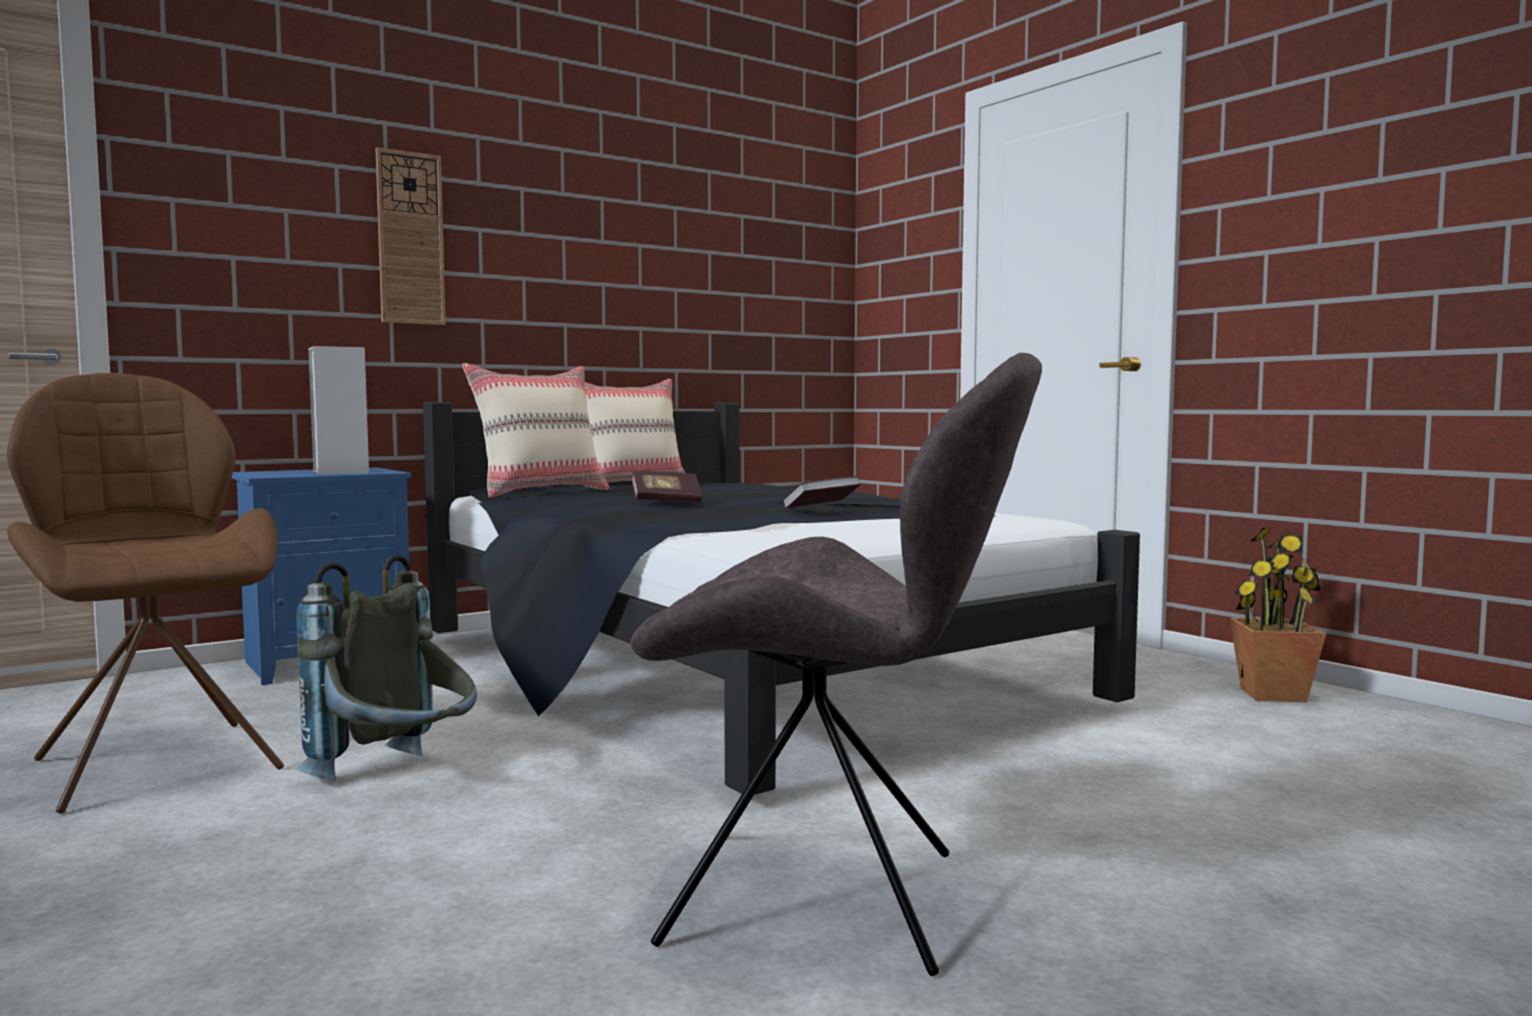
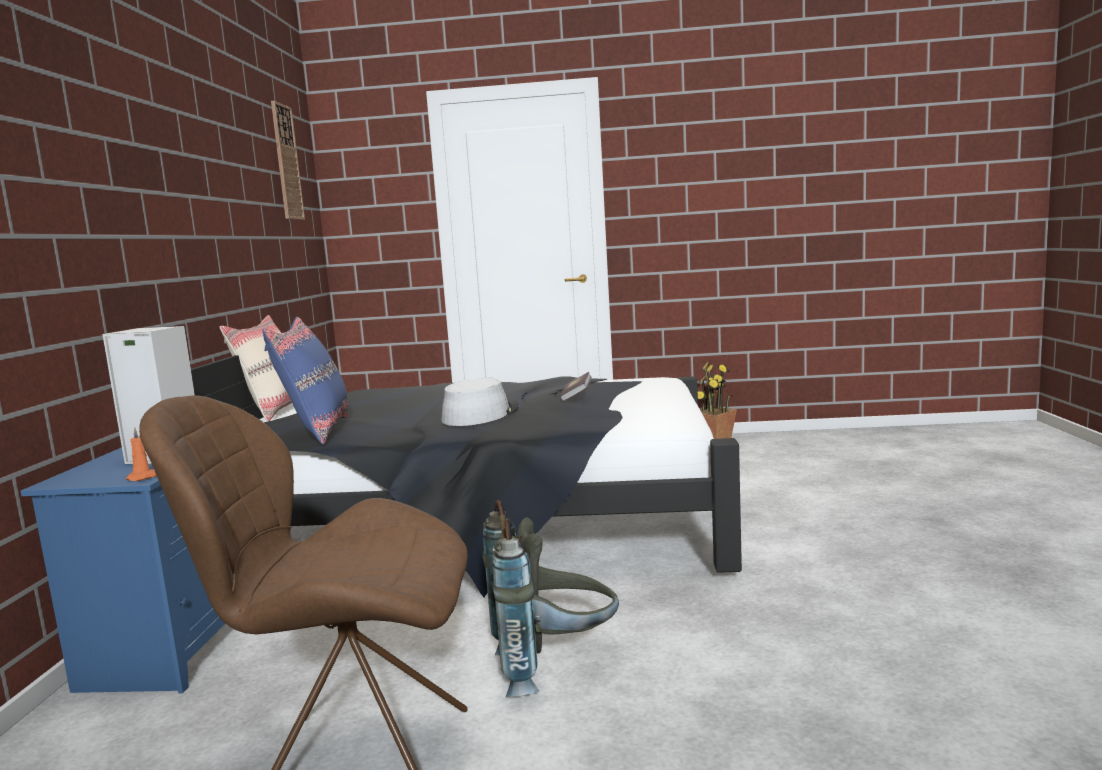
camera: 50 degrees left, 5 degrees up
(270, 476) = (144, 477): none -> orange candle
(410, 238) = (102, 203): wall clock -> wall clock (286, 162)
(540, 492) = (316, 431): beige pillow -> blue pillow
(666, 501) = (480, 414): book -> grey hat
(828, 899) = (870, 591): grey chair -> none

